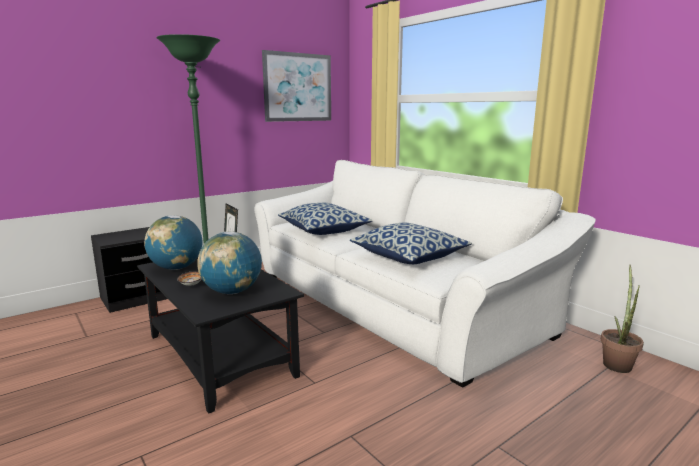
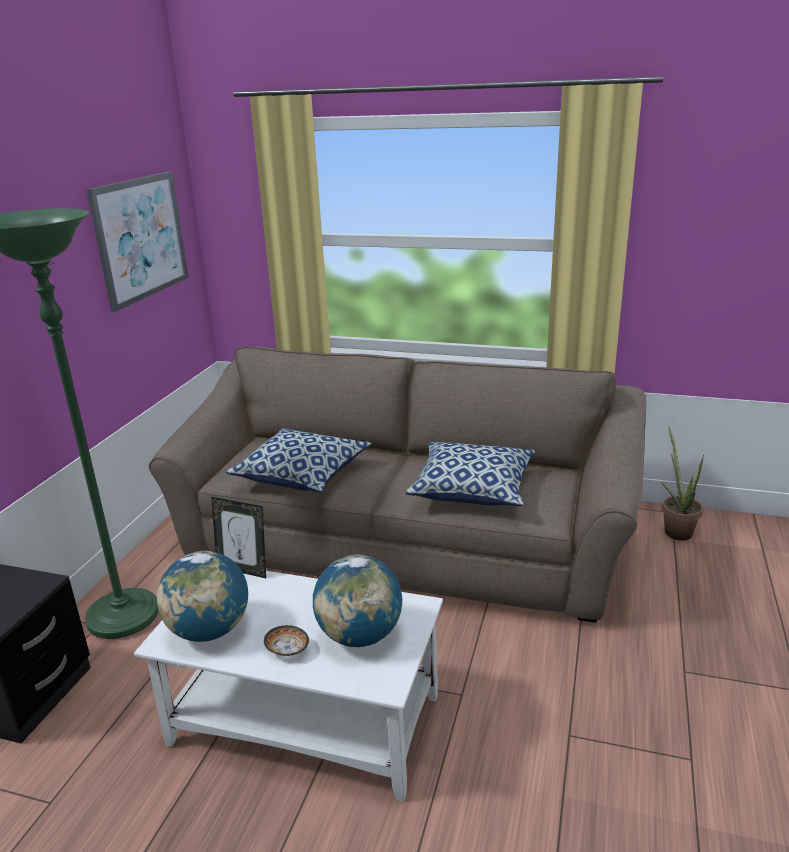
camera: 35 degrees left, 10 degrees up
(221, 356) = (308, 720): black coffee table -> white coffee table
(389, 301) = (403, 540): white sofa -> brown sofa

